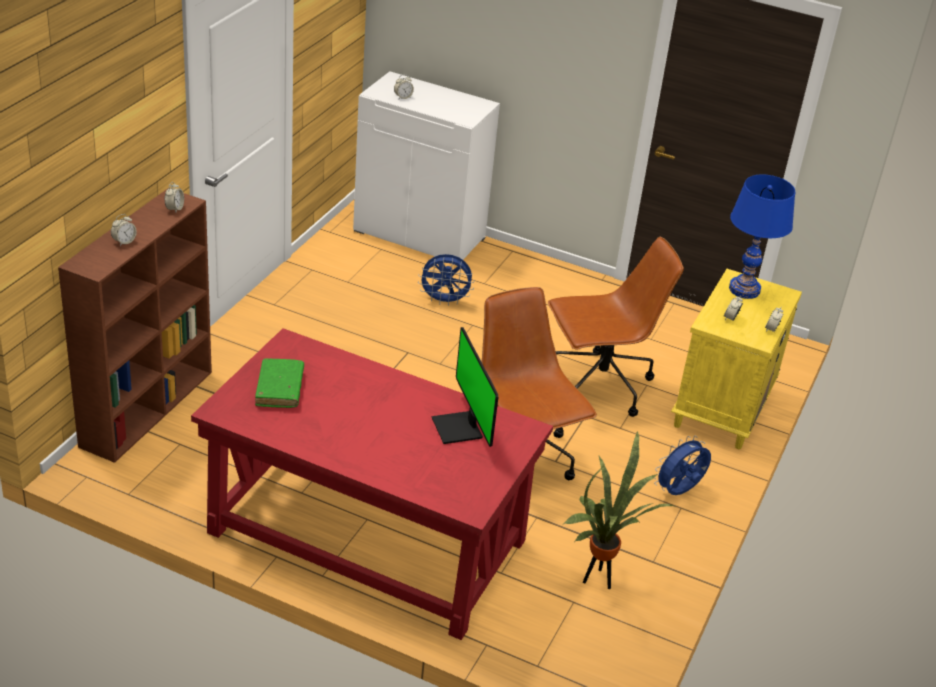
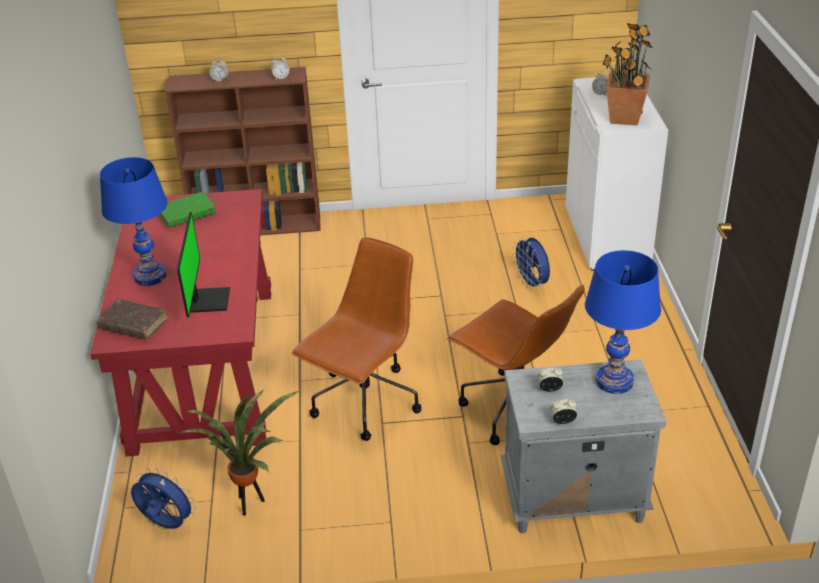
camera: 65 degrees right, 0 degrees up
(376, 449) = (150, 276): none -> blue table lamp
(458, 108) = (624, 118): none -> potted plant
(458, 487) = (133, 325): none -> brown book
(459, 428) = (207, 300): monitor -> monitor turned 135 degrees clockwise
(679, 492) = (412, 513): blue fan -> blue fan (166, 524)
(722, 409) = (572, 499): yellow nightstand -> grey nightstand

